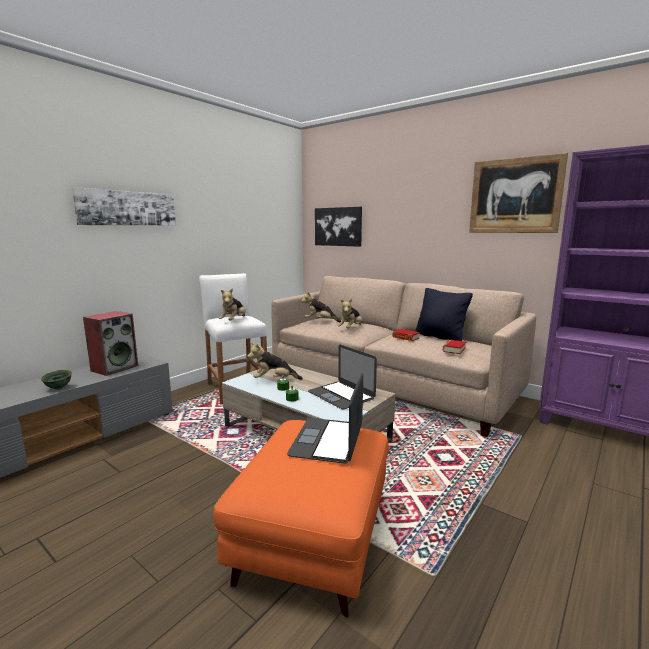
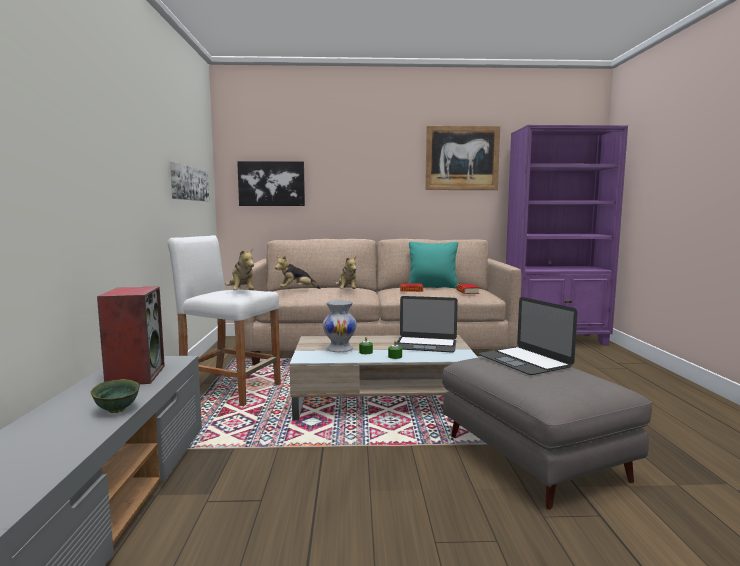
camera: 40 degrees left, 5 degrees down
(127, 208) = (98, 132): picture -> picture (189, 183)
(274, 380) = (340, 349): plush toy -> white vase
(314, 538) = (534, 457): orange ottoman -> grey ottoman
(440, 337) = (432, 287): black pillow -> turquoise pillow

